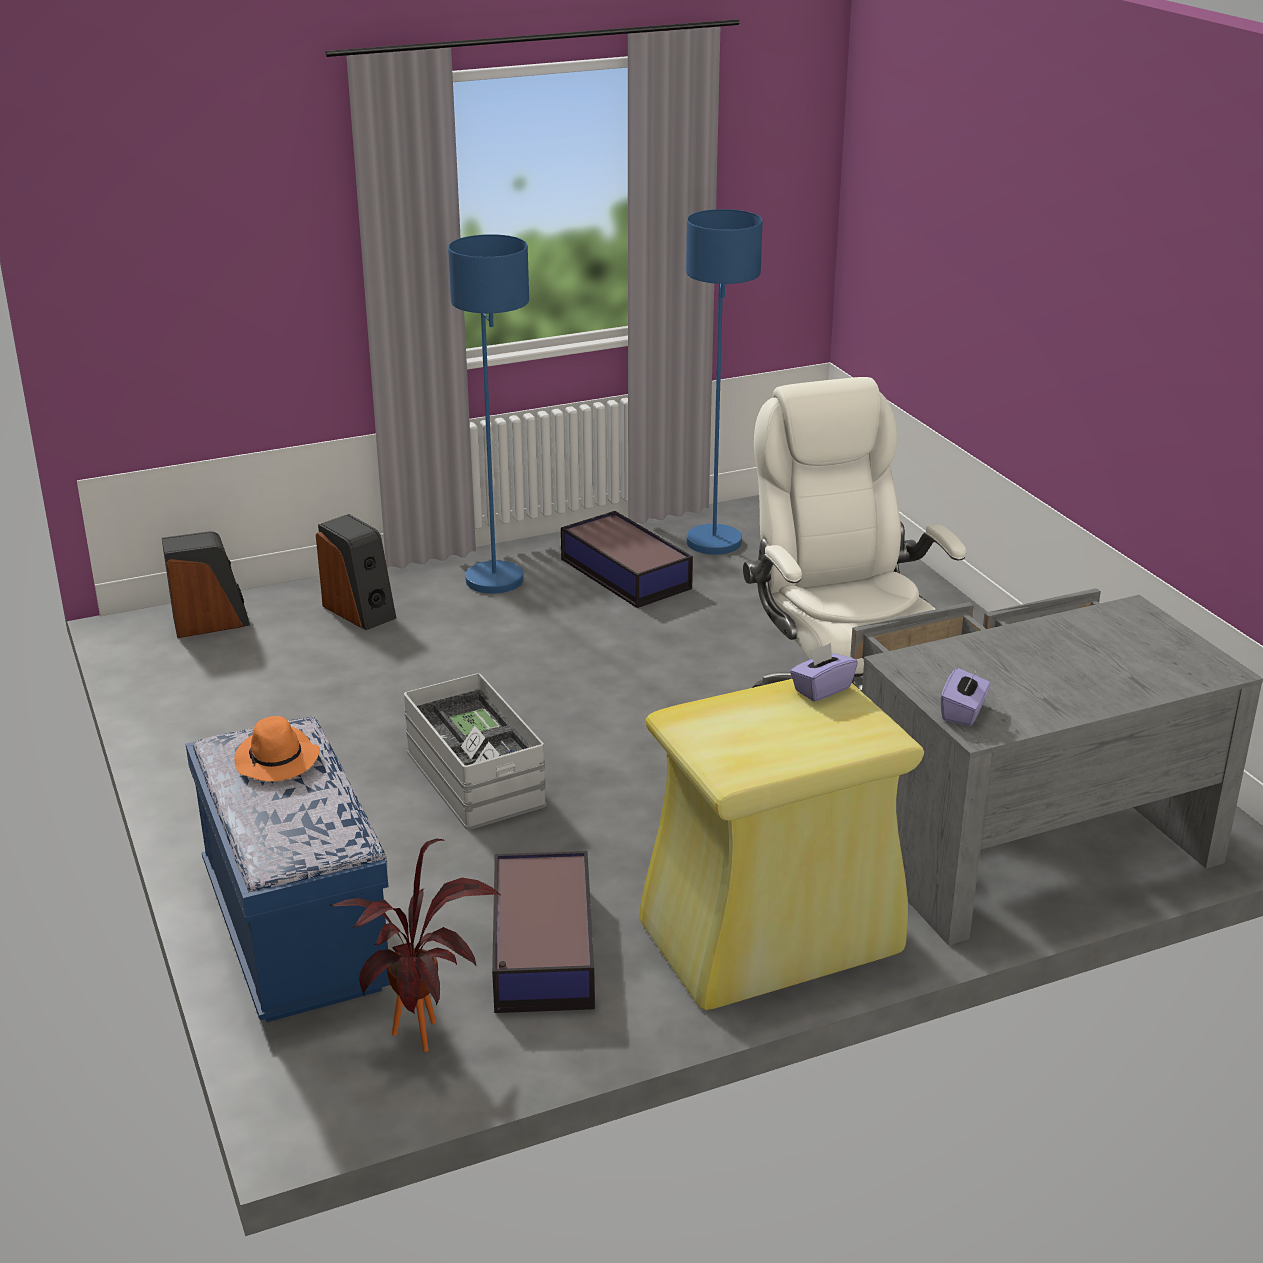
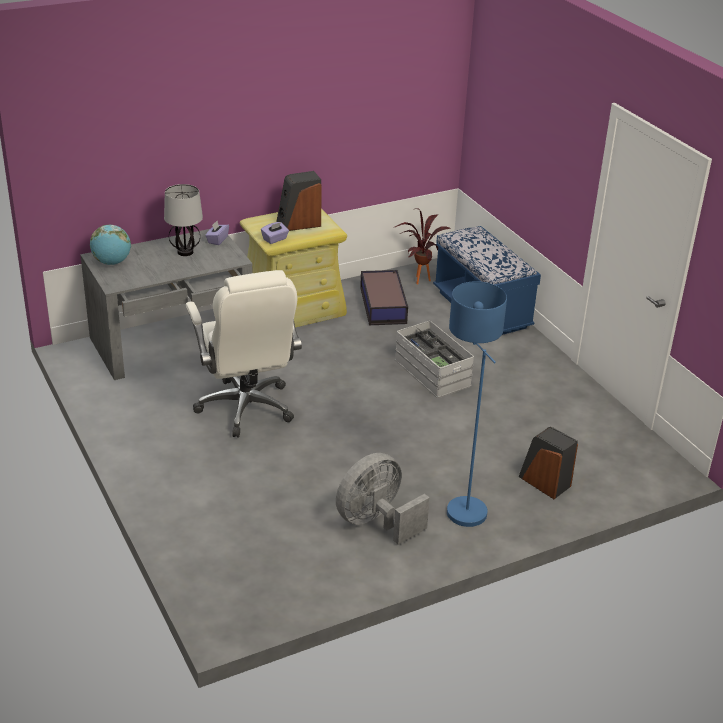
camera: 175 degrees right, 5 degrees up
(210, 622) = (633, 471): speaker -> speaker (298, 224)
(278, 761) = (495, 260): orange hat -> none
(625, 573) = (376, 522): storage box -> grey fan
(715, 550) = (311, 549): blue floor lamp -> none
(1025, 682) = (185, 252): none -> table lamp
(1175, 657) = (112, 262): none -> globe

